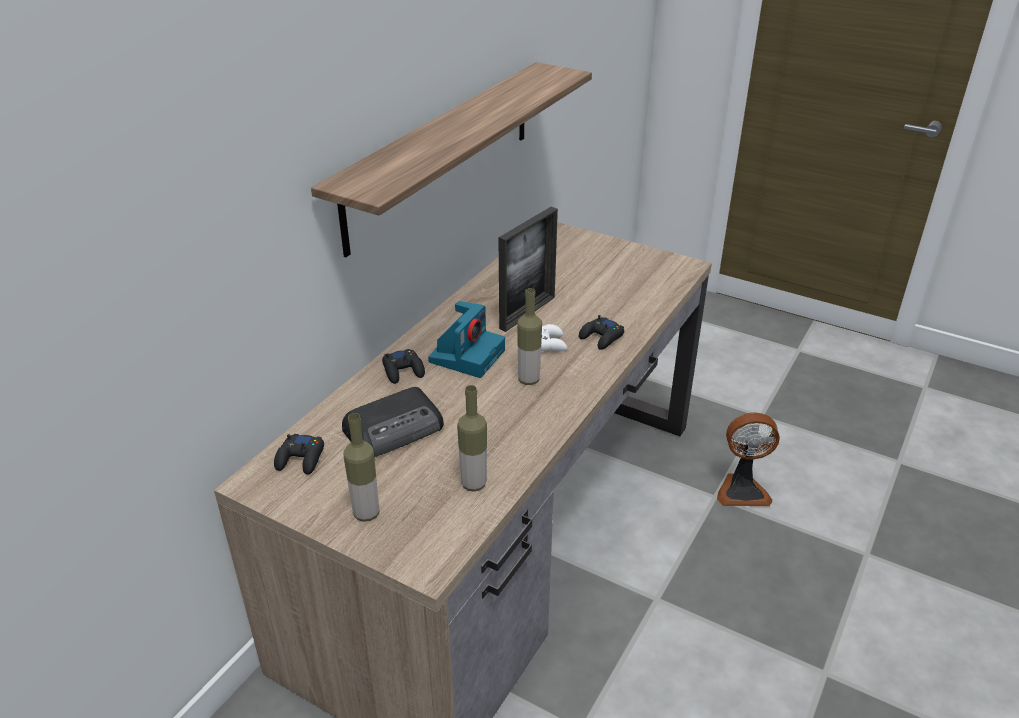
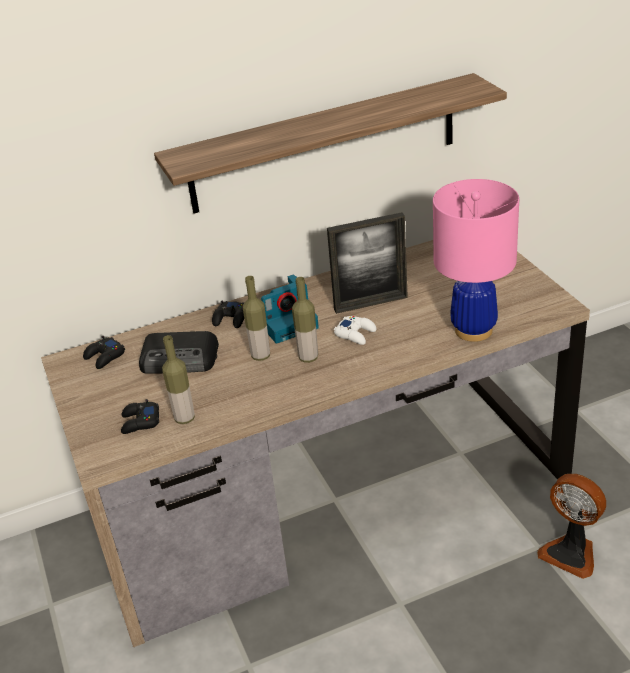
camera: 40 degrees right, 0 degrees up
(366, 513) = (102, 409): bottle -> bottle (260, 356)
(601, 337) = (404, 344): black game controller -> black game controller (140, 422)
(645, 307) = (474, 330): none -> pink table lamp

